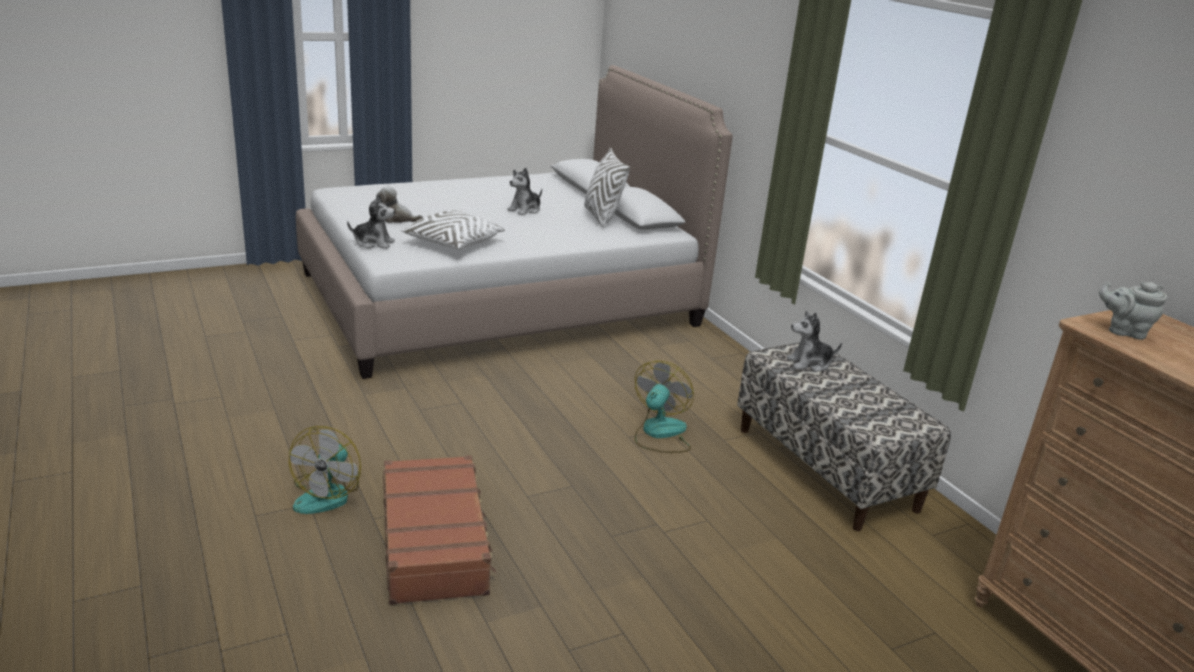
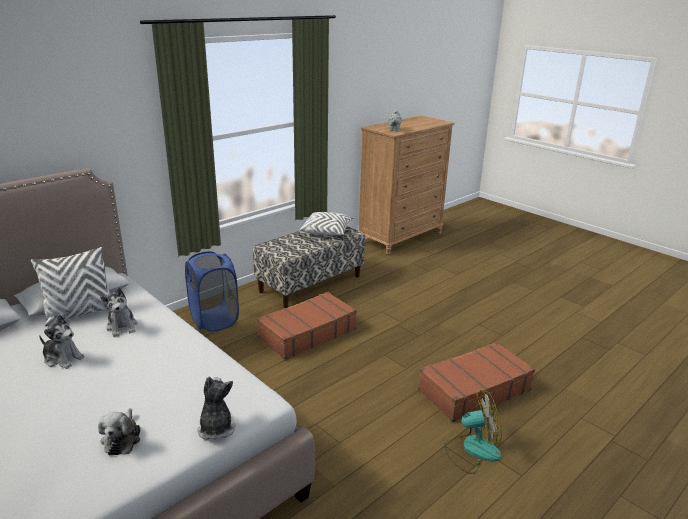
camera: 105 degrees left, 0 degrees up
(453, 244) = (194, 377): white pillow -> white pillow (327, 231)
(659, 434) = (307, 333): fan -> brown suitcase
(719, 374) = (214, 320): none -> blue laundry basket
(809, 363) = (287, 247): plush toy -> plush toy (122, 326)

